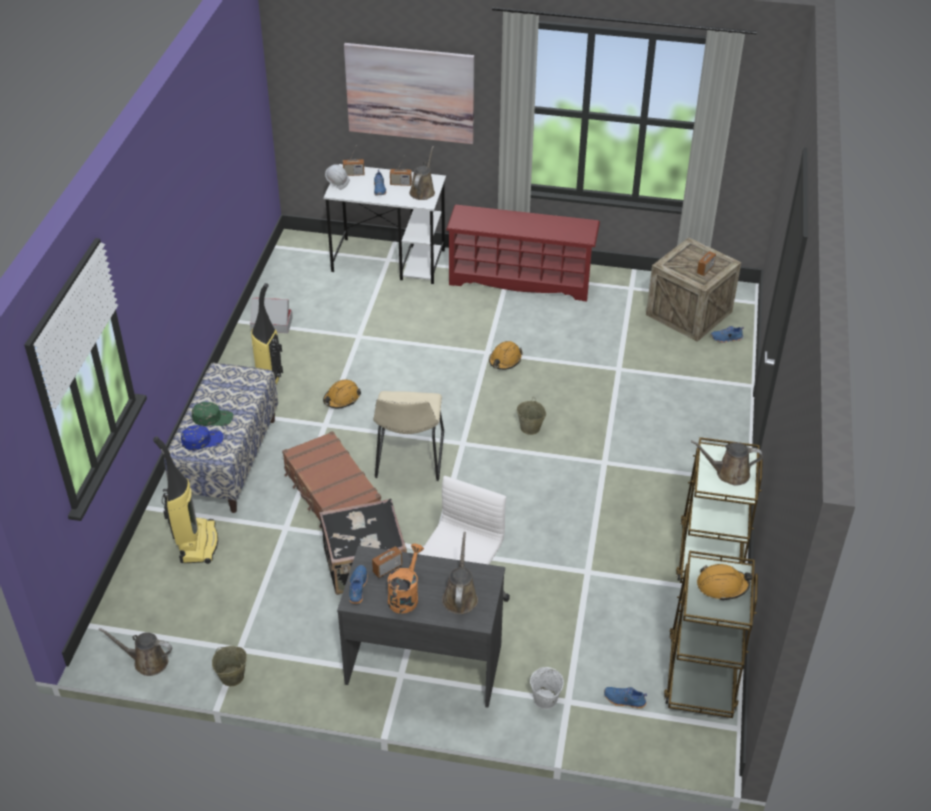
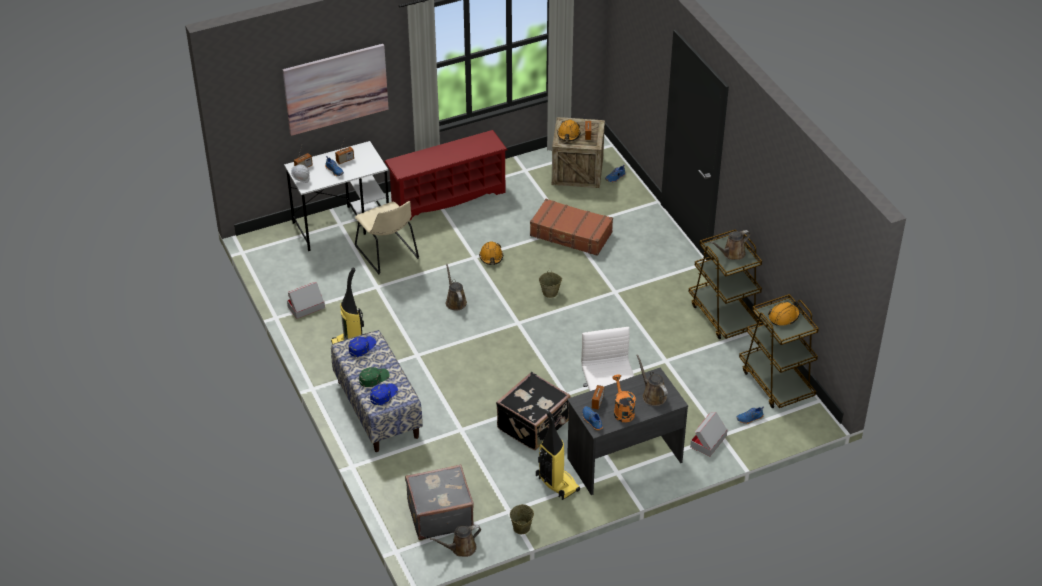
camera: 35 degrees left, 0 degrees up
(166, 610) = (439, 515): none -> grey suitcase
(196, 543) = (414, 468): vacuum cleaner -> vacuum cleaner (556, 483)
(236, 380) = (362, 347): none -> blue cap
(331, 493) = (467, 394): brown suitcase -> brown suitcase (571, 234)
(341, 399) = (410, 333): orange hard hat -> orange hard hat (568, 134)
(409, 458) = (494, 348): beige chair -> beige chair (388, 254)
(423, 191) = (366, 159): brown watering can -> brown watering can (455, 301)
(545, 699) = (708, 441): white bucket -> cardboard box

